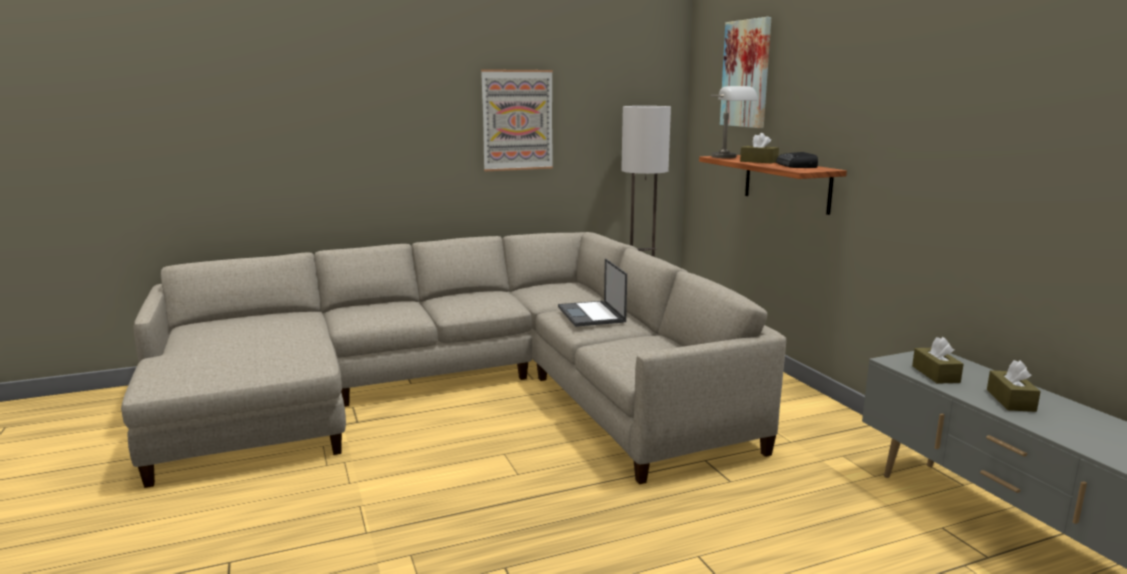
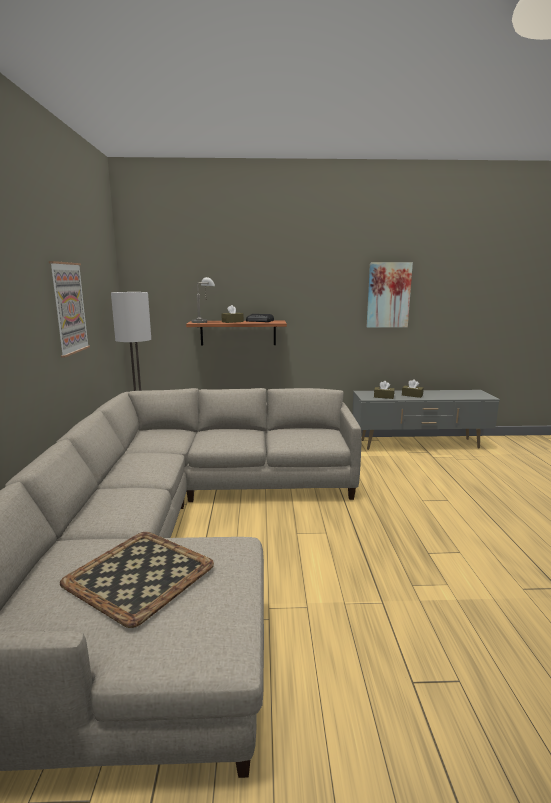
camera: 70 degrees left, 0 degrees up
(253, 338) = (141, 574): none -> tray
(591, 314) = (229, 436): laptop -> none
(746, 74) = (189, 269): picture -> picture (388, 295)

